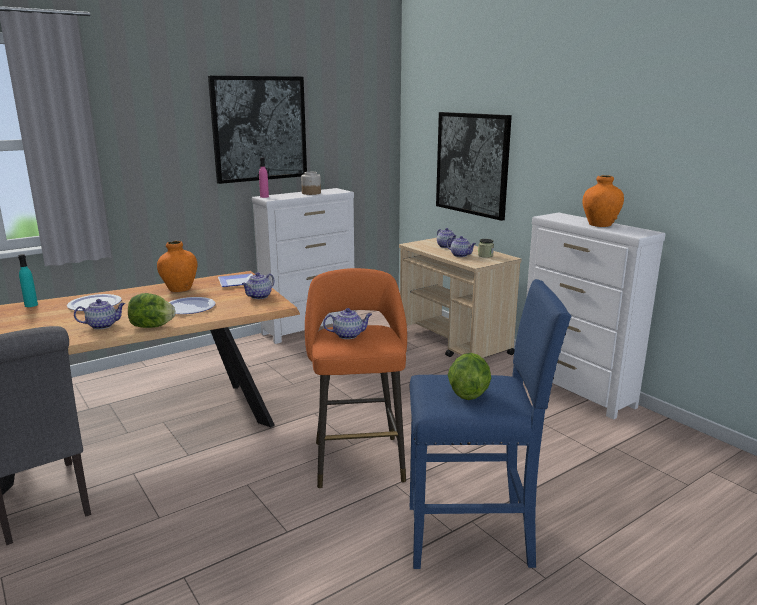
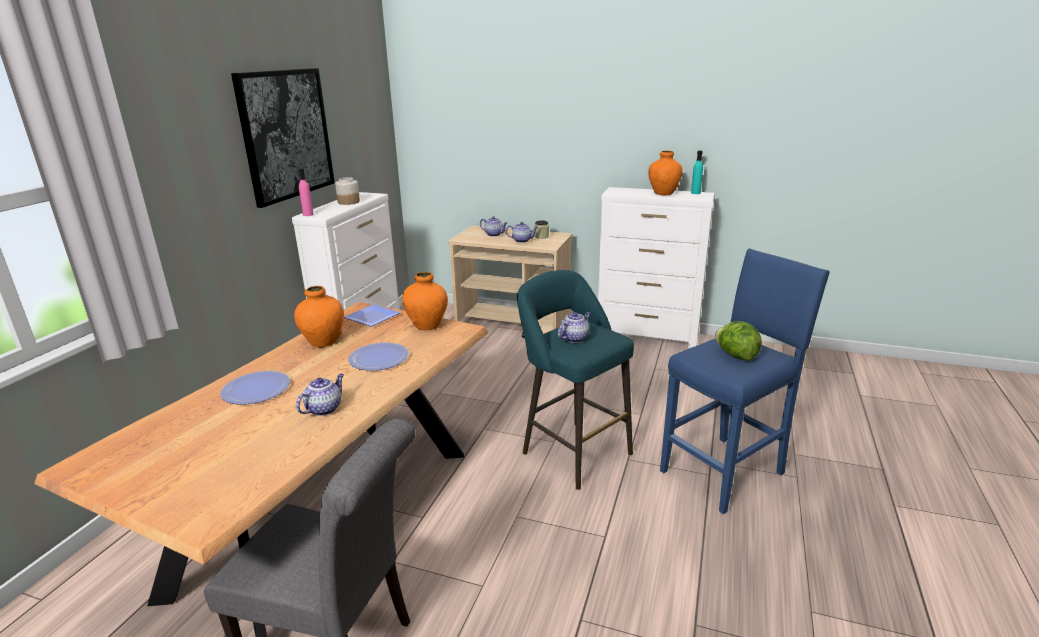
camera: 35 degrees left, 5 degrees up
(31, 305) = (166, 418): turquoise bottle -> turquoise bottle (695, 193)
(152, 326) = (384, 390): lettuce -> none
(259, 296) = (427, 326): teapot -> orange vase
(358, 457) = (572, 450): orange stool -> turquoise stool
(472, 164) = (500, 150): picture -> none

